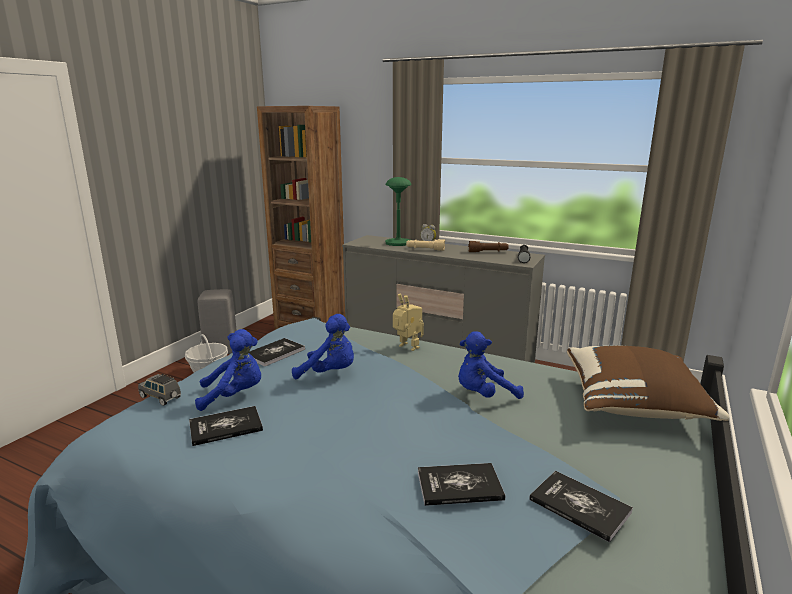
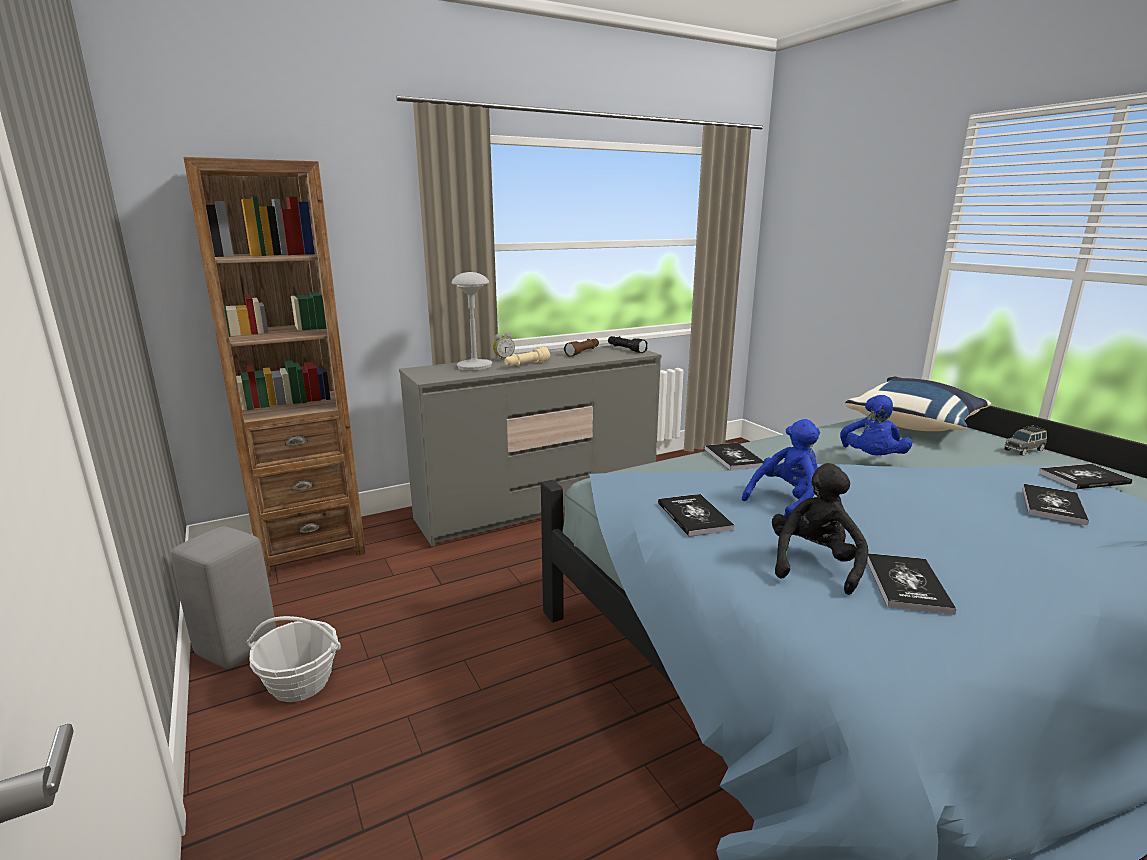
camera: 55 degrees left, 0 degrees up
(160, 397) = (788, 618): grey toy car -> grey toy car (1024, 450)
(234, 395) = (814, 564): blue plush toy -> black plush toy
(398, 243) = (474, 366): green table lamp -> grey table lamp
(407, 348) = (734, 457): toy robot -> book
(634, 405) = (915, 425): brown pillow -> blue pillow

